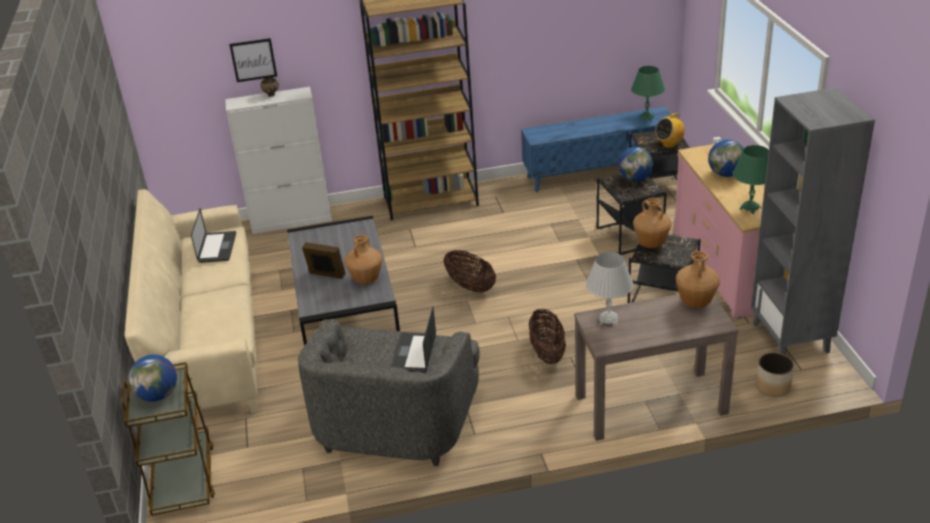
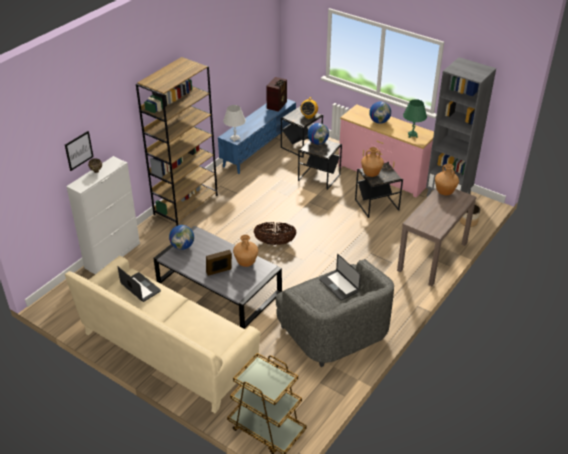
camera: 45 degrees left, 5 degrees up
(158, 395) = (266, 379): globe -> globe (182, 246)
(547, 352) = (358, 257): basket -> none
(608, 320) = (421, 219): white table lamp -> white table lamp (235, 139)
(646, 118) = (277, 105): green table lamp -> radio

